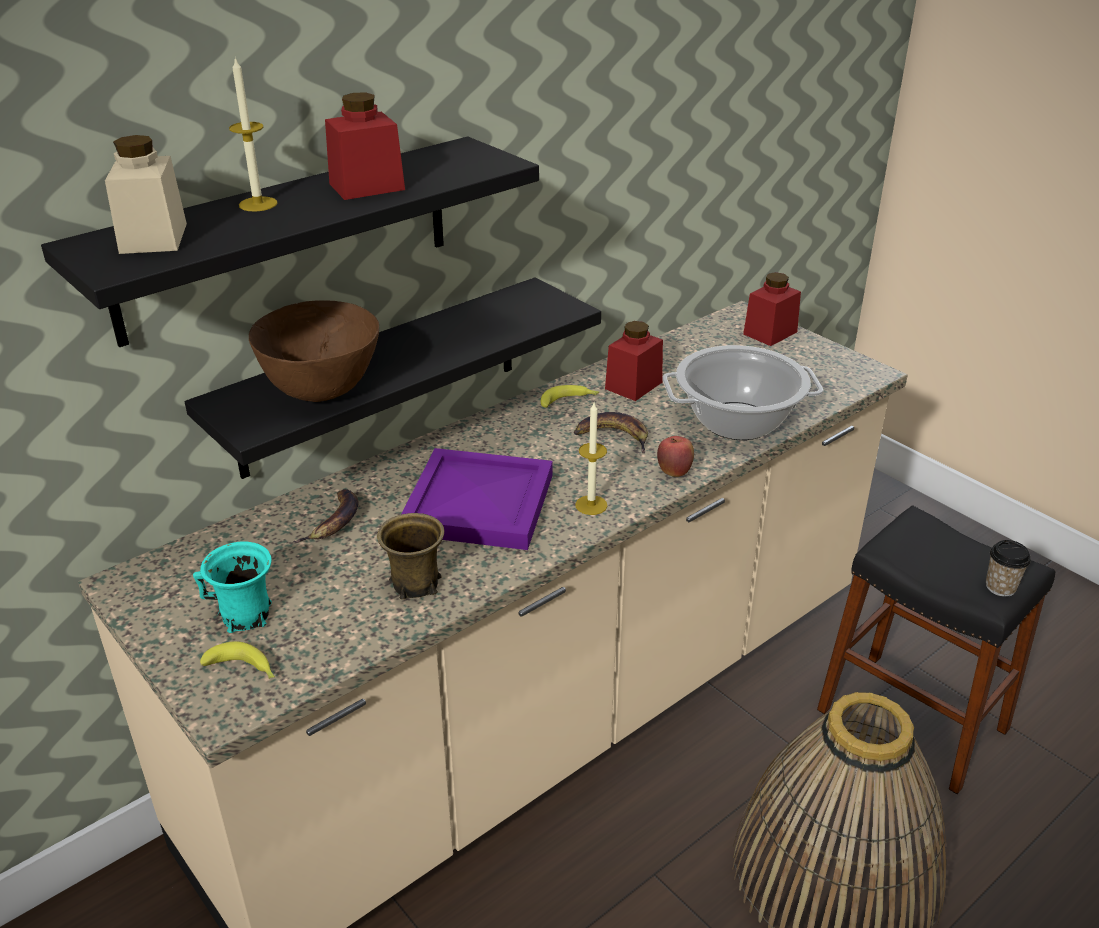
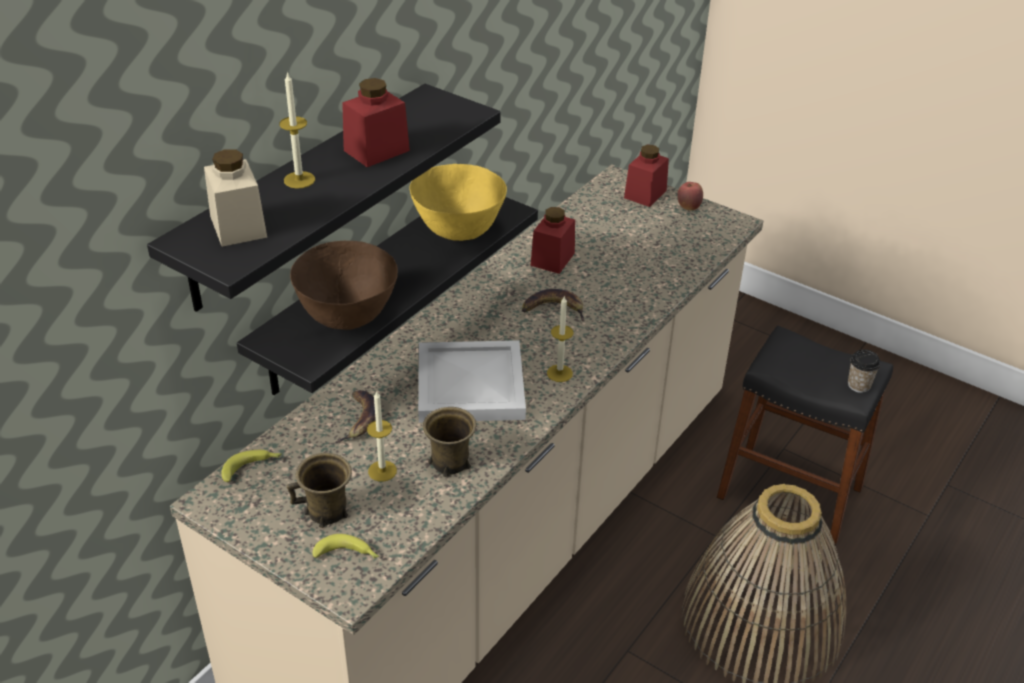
camera: 15 degrees left, 5 degrees up
(246, 616) = (327, 511): turquoise mug -> brown mug
(332, 581) = (382, 471): none -> candle
(476, 504) = (469, 386): purple tray -> white tray
(498, 322) = (459, 231): none -> yellow bowl
(569, 401) = (506, 281): banana -> banana (252, 468)
(674, 472) = (613, 334): apple -> apple (688, 207)
(737, 422) = (646, 282): cooking pot -> none

